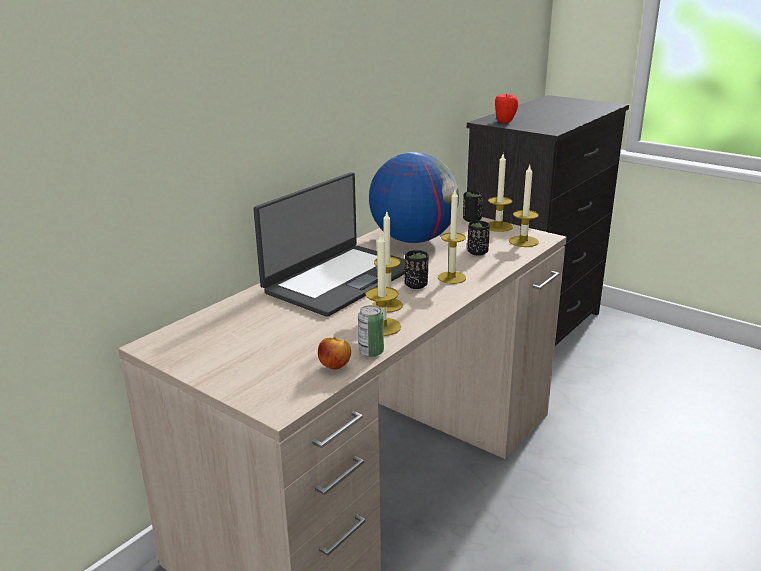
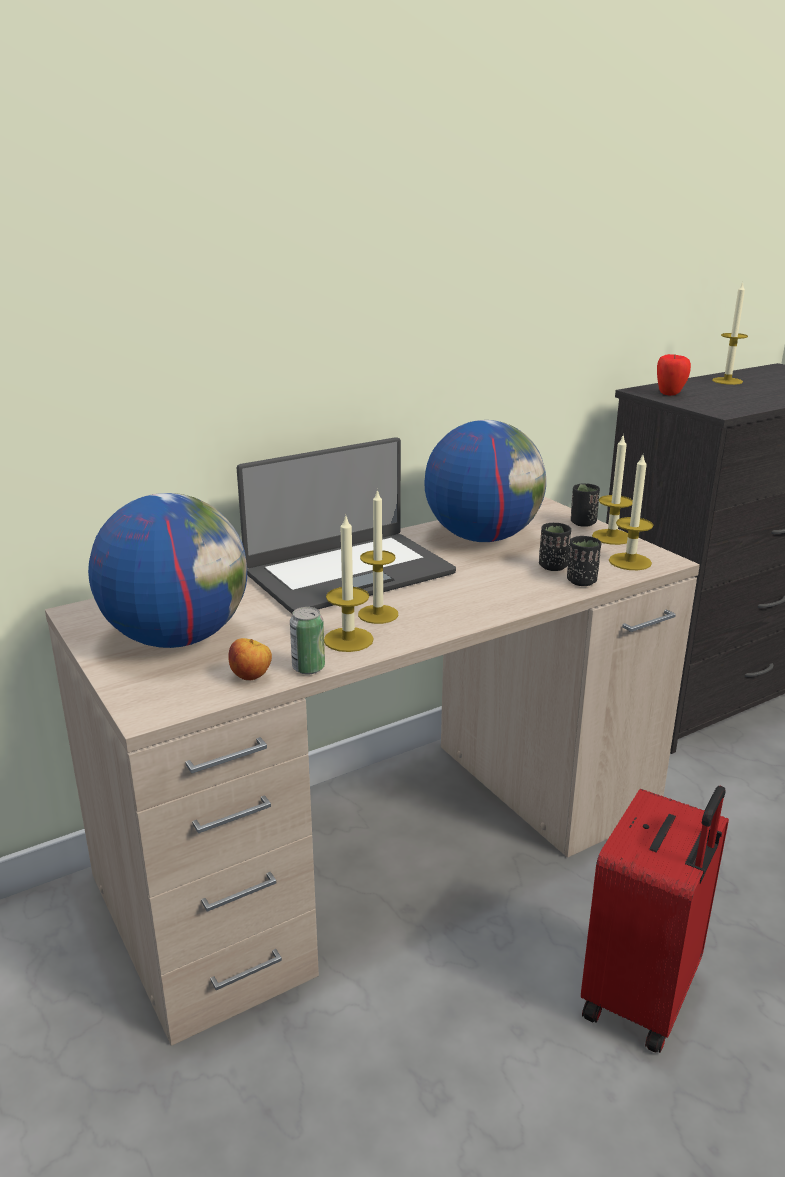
camera: 20 degrees right, 0 degrees up
(251, 349) = (177, 638): none -> globe
(416, 285) = (435, 595): black cup -> black cup (581, 581)
(451, 277) = (490, 594): candle -> candle (727, 381)
(599, 536) = (643, 996): none -> red suitcase

